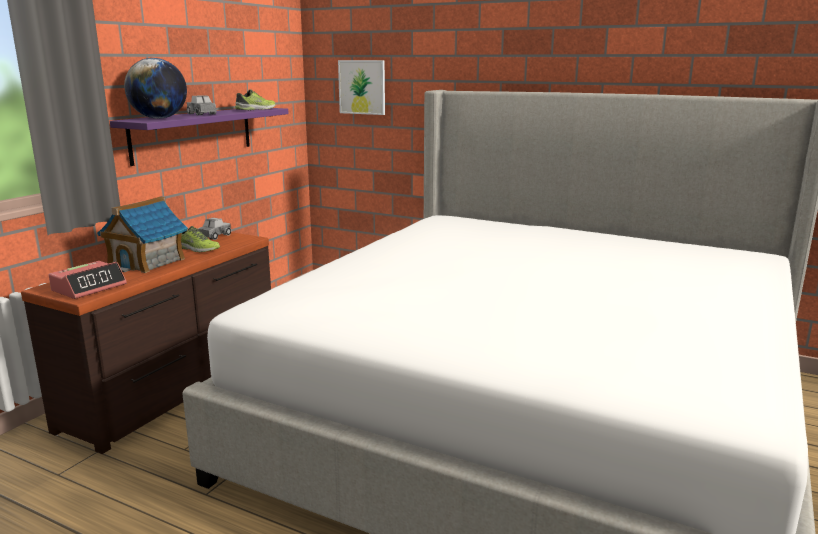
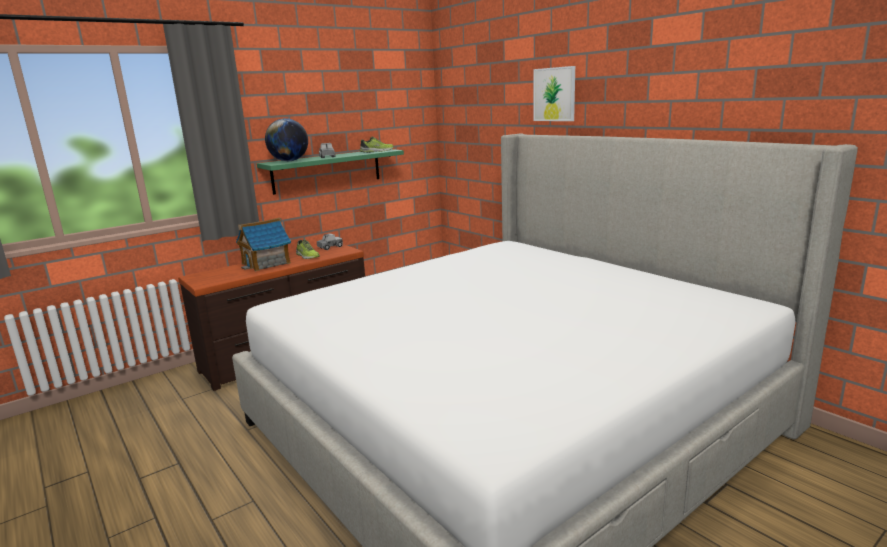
camera: 25 degrees right, 0 degrees up
(89, 287) = (214, 278): alarm clock -> none
(193, 134) = (327, 171): purple shelf -> green shelf
(362, 87) = (471, 131): picture -> picture (554, 94)

